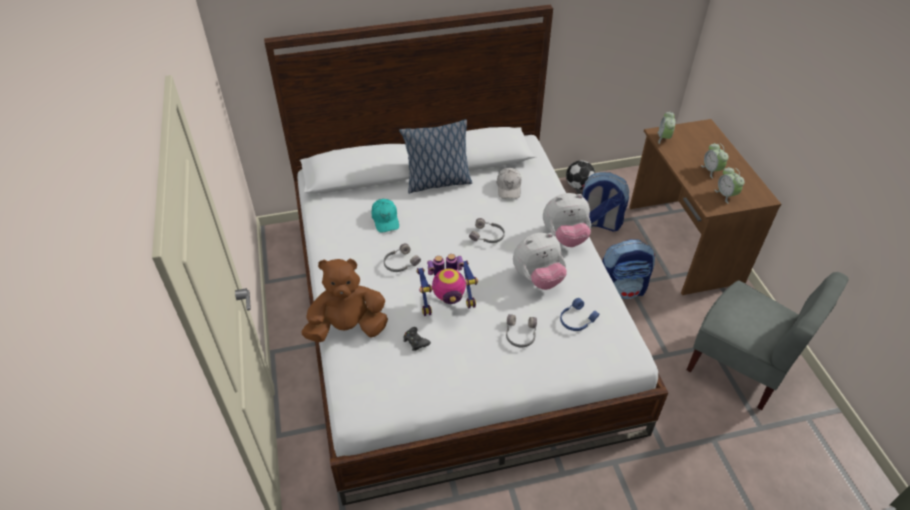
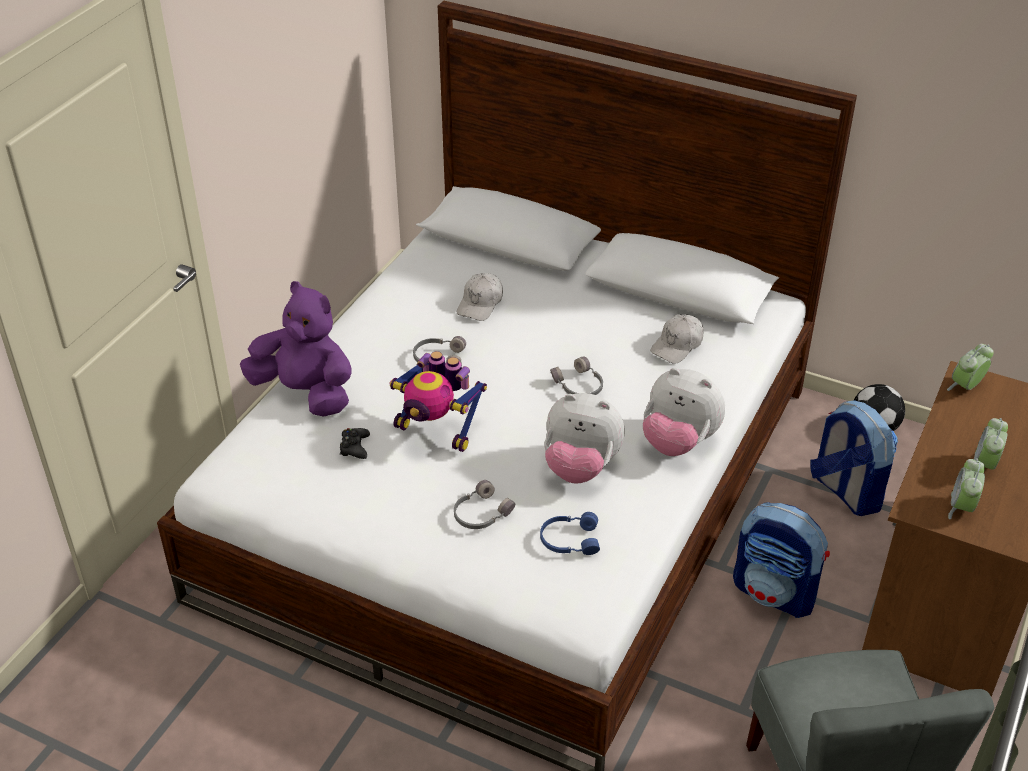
camera: 40 degrees right, 5 degrees down
(347, 328) = (305, 392): brown plush toy -> purple plush toy
(385, 219) = (480, 303): turquoise cap -> white cap
(437, 182) = (593, 294): pillow -> none

